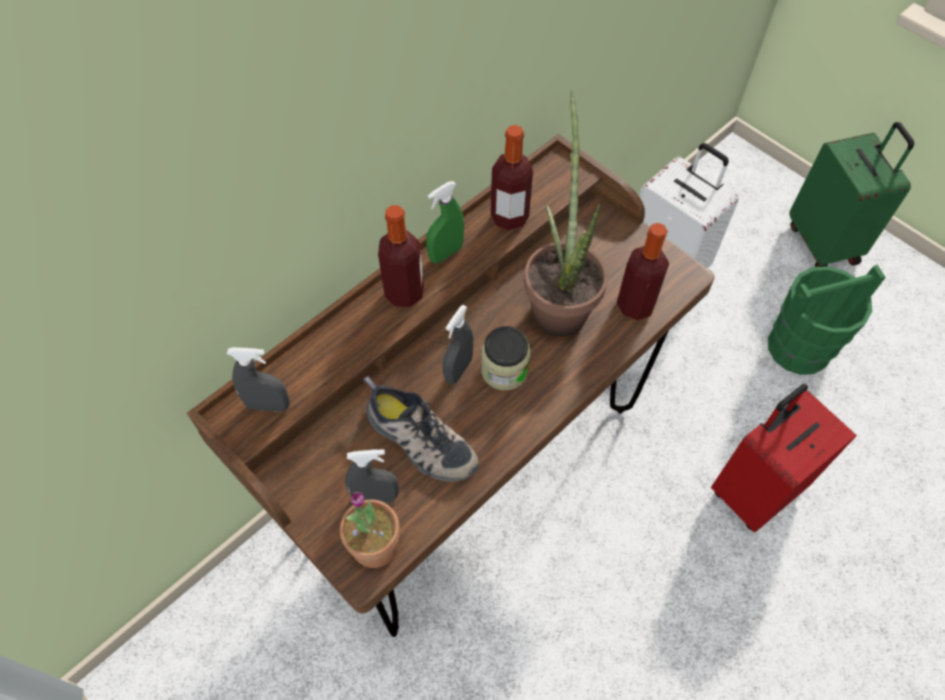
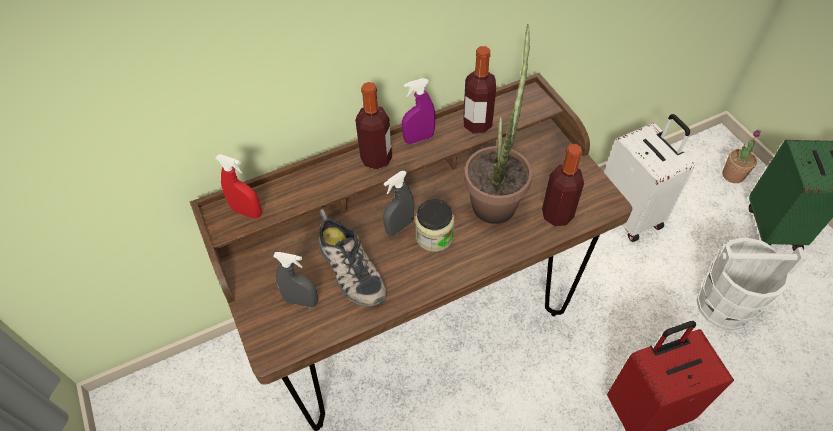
camera: 20 degrees right, 5 degrees down
(268, 405) = (247, 212): grey spray bottle -> red spray bottle
(375, 545) = (287, 335): potted plant -> potted plant (733, 175)
(446, 253) = (419, 138): green spray bottle -> purple spray bottle
(799, 347) = (725, 306): green bucket -> white bucket

